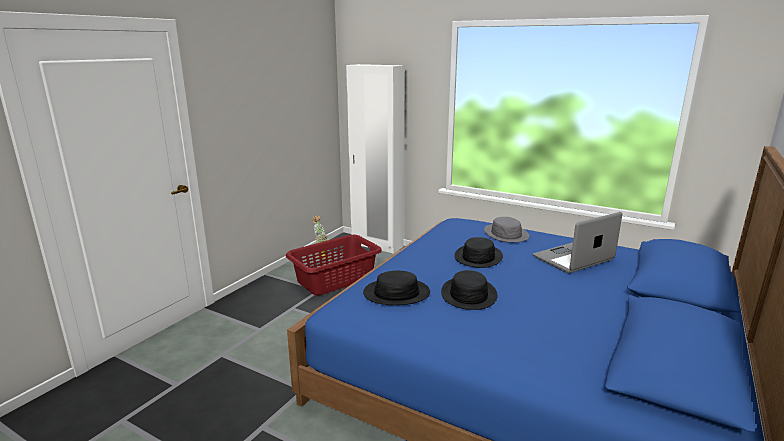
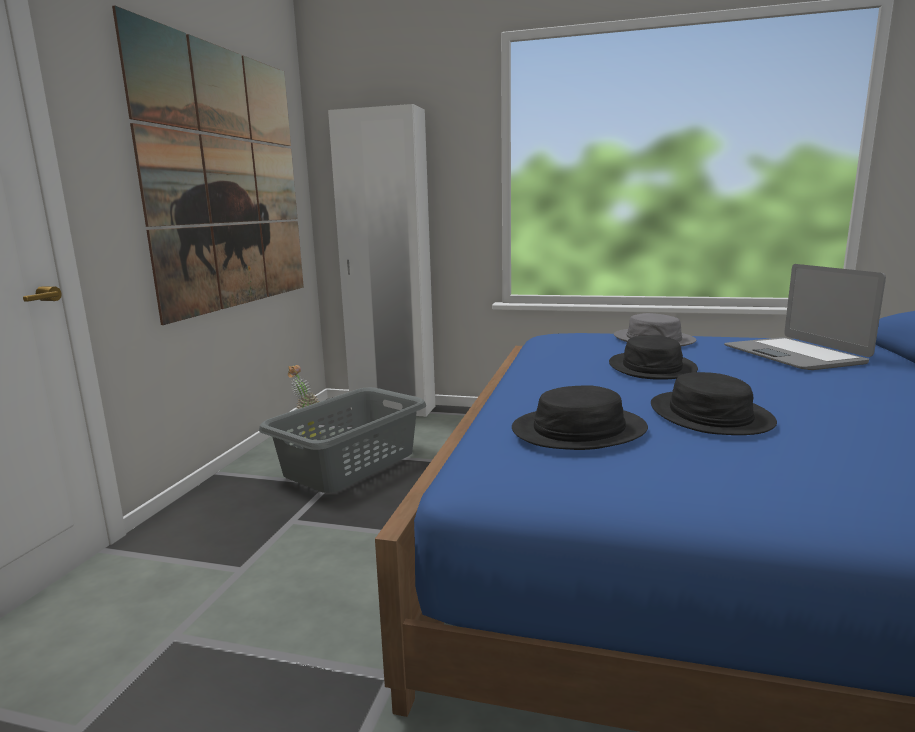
camera: 15 degrees left, 5 degrees down
(282, 113) = (228, 180): none -> picture
(334, 279) = (349, 464): red laundry basket -> grey laundry basket
(573, 259) = (794, 355): laptop -> laptop turned 60 degrees counterclockwise

